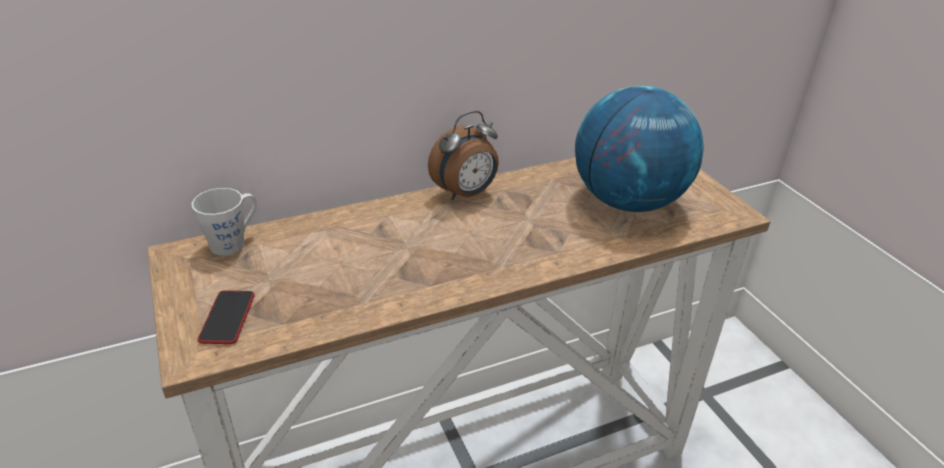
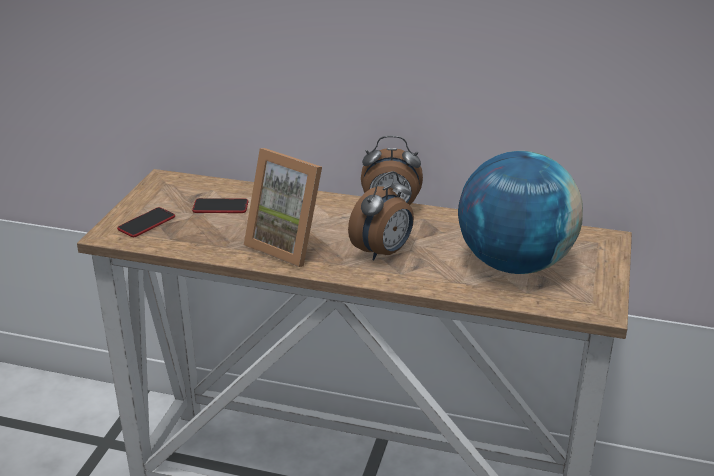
camera: 40 degrees right, 5 degrees down
(234, 242) = (201, 184): grey mug -> none
(292, 260) = (220, 207): none -> phone
(421, 270) = (289, 245): none -> picture frame
(516, 238) = (383, 252): none -> alarm clock

